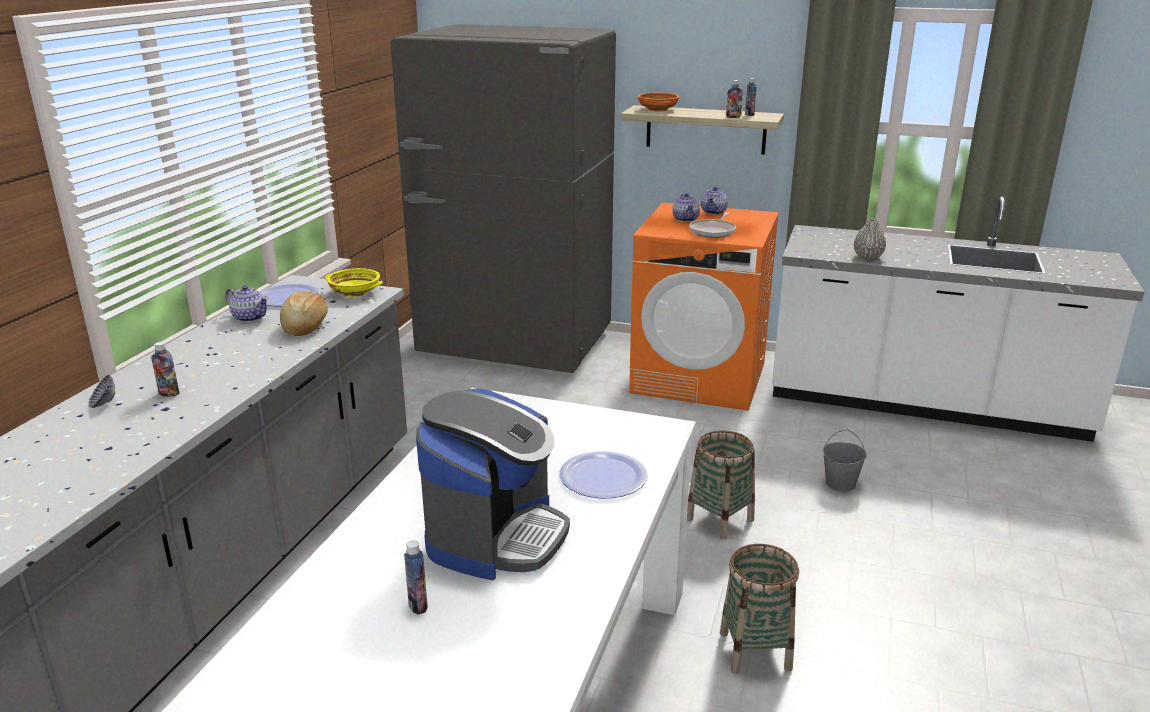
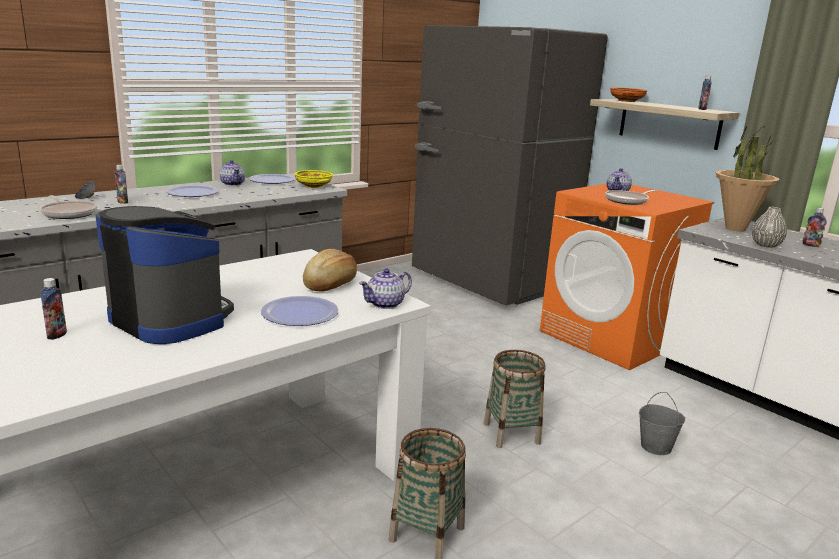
camera: 30 degrees right, 5 degrees down
(137, 437) = (69, 213): none -> frying pan
(229, 349) = (192, 193): none -> plate
(304, 326) = (252, 193): bread -> bread (330, 284)
(496, 536) = (170, 319): coffee machine -> coffee machine turned 105 degrees counterclockwise
(714, 212) = (651, 192): teapot -> teapot (386, 304)
(733, 117) = (682, 108): bottle -> bottle (810, 245)
(821, 242) = (735, 229): none -> potted plant

